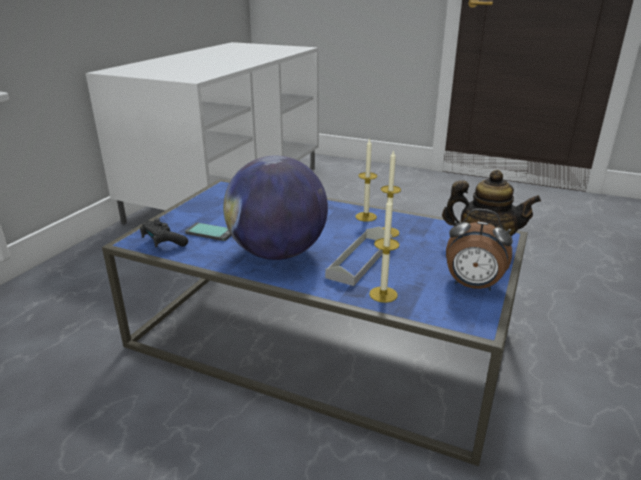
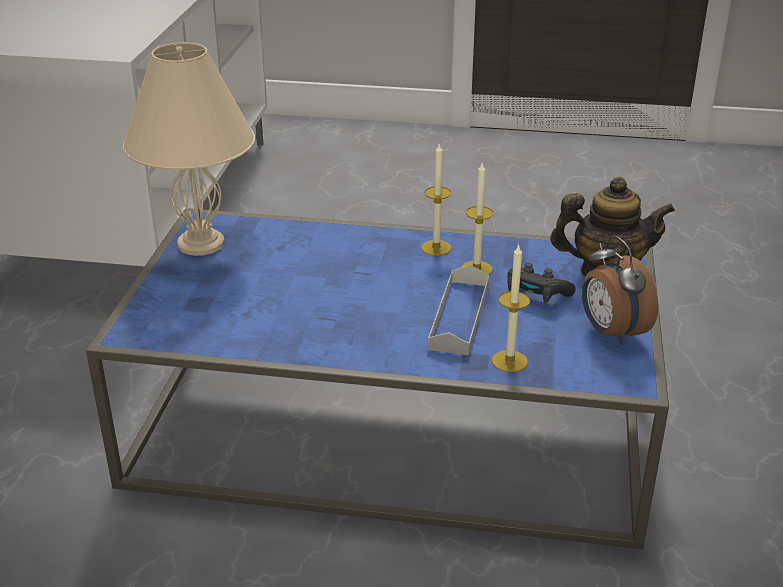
camera: 15 degrees left, 5 degrees up
(163, 242) = (174, 329): black game controller -> black game controller (536, 294)
(210, 232) = (232, 304): phone -> none
(214, 197) = (200, 243): none -> beige table lamp
(277, 253) = (345, 323): globe -> none
(472, 286) = (611, 332): alarm clock -> alarm clock turned 60 degrees clockwise

